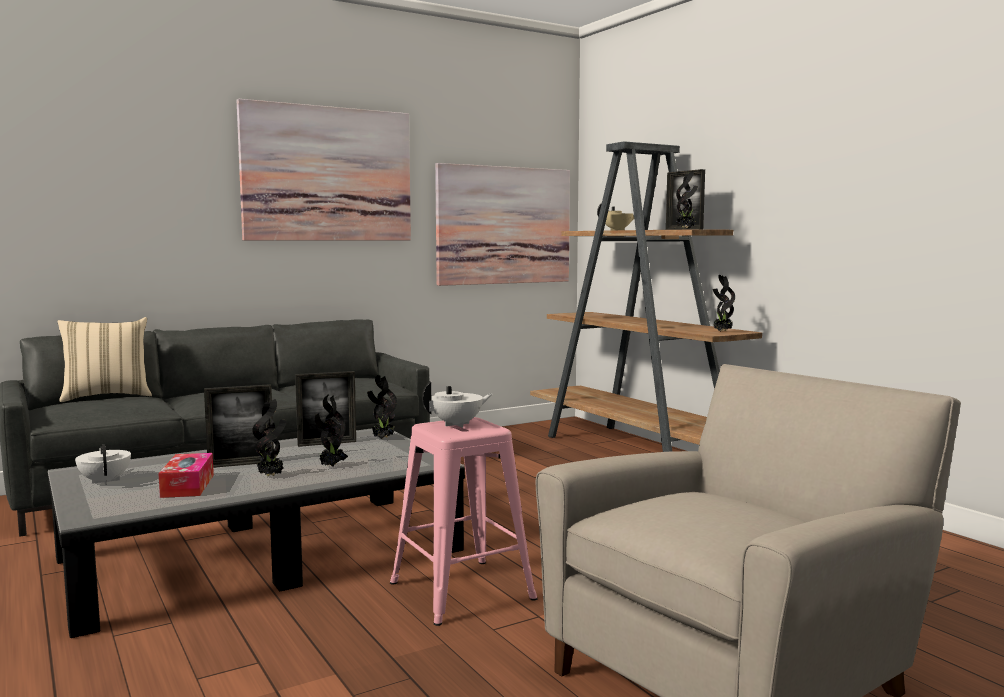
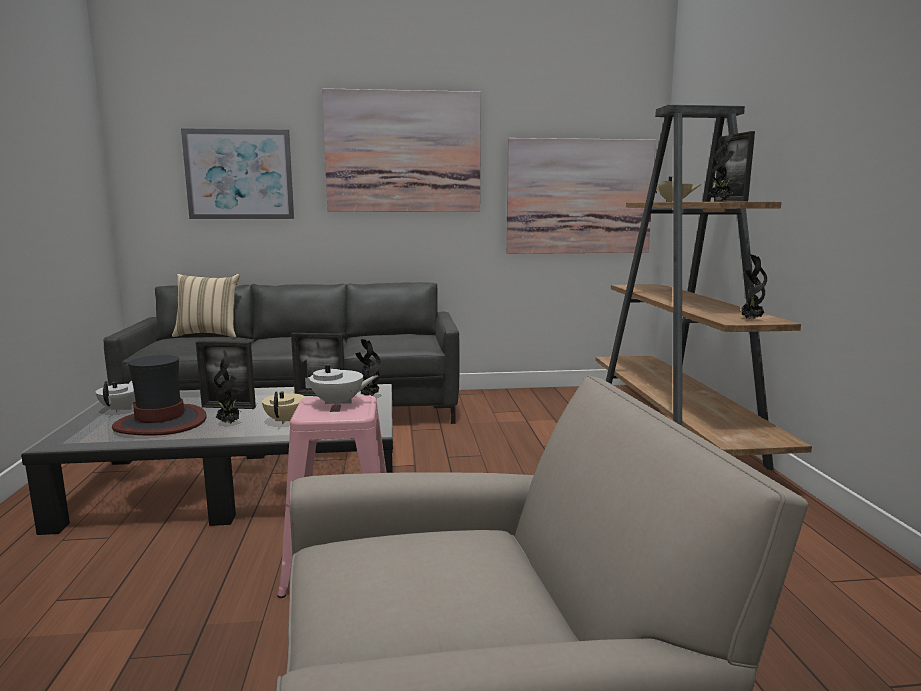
camera: 25 degrees right, 5 degrees up
(131, 195) = (239, 174): none -> picture
(188, 486) = (161, 423): tissue box -> hat
(331, 466) = (286, 420): potted plant -> beige teapot

